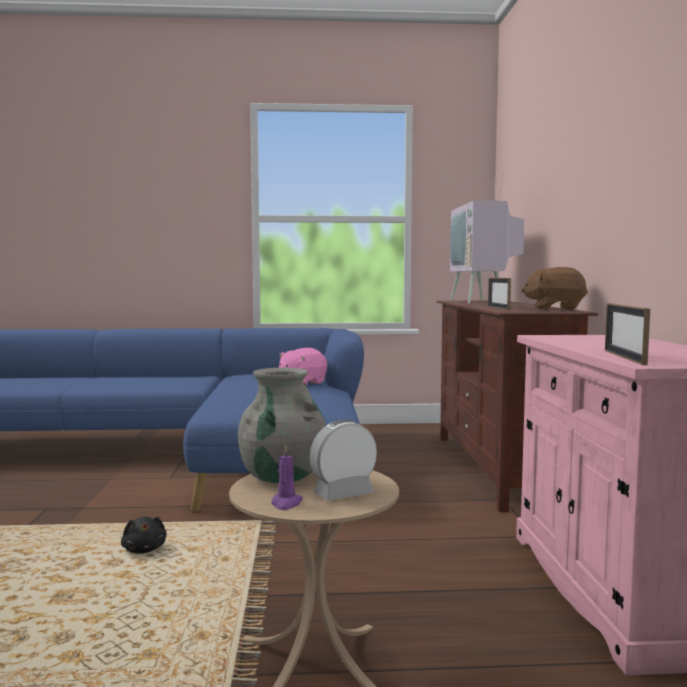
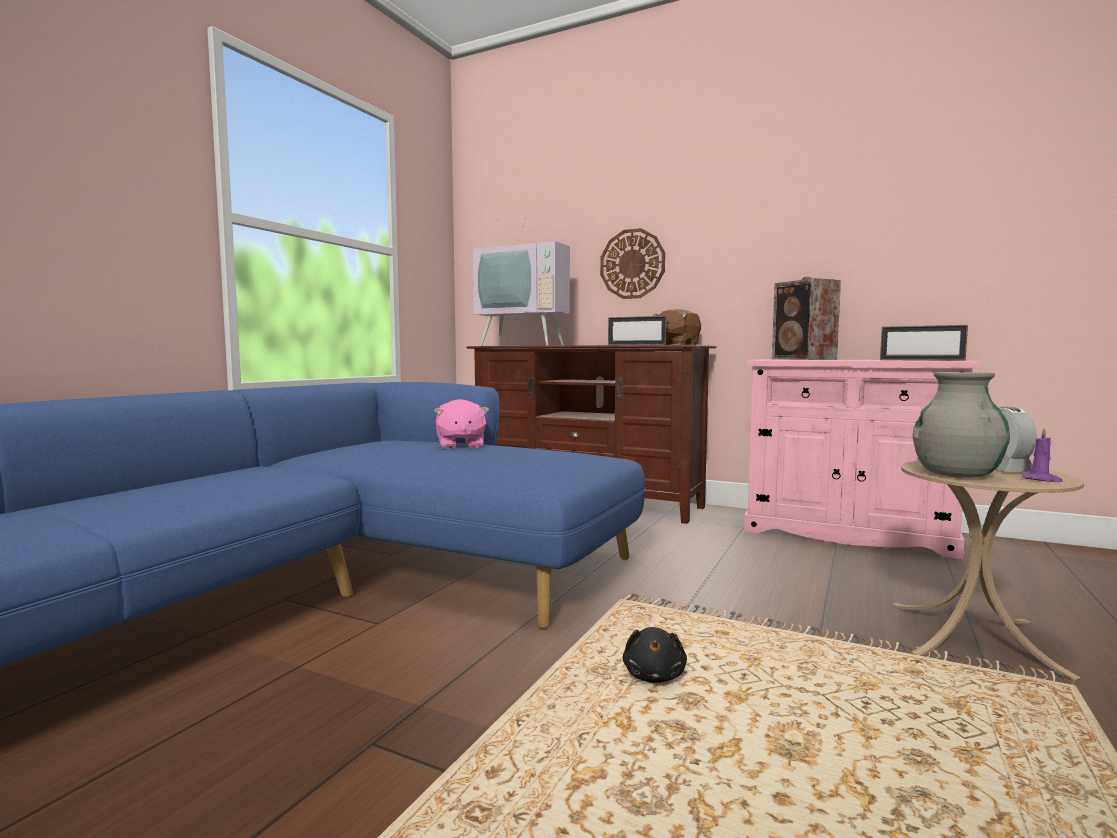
camera: 60 degrees left, 0 degrees up
(144, 549) = (654, 675): black plush toy -> black plush toy turned 90 degrees clockwise
(564, 213) = (632, 264): none -> wall clock
(602, 340) = (804, 359): none -> speaker

